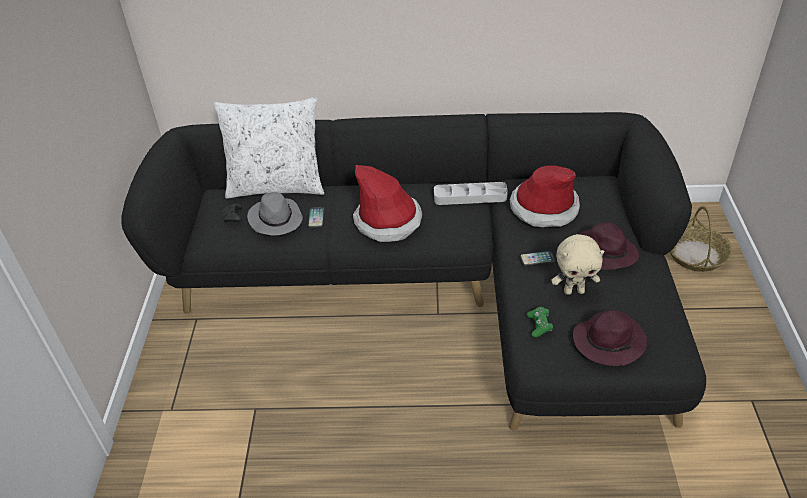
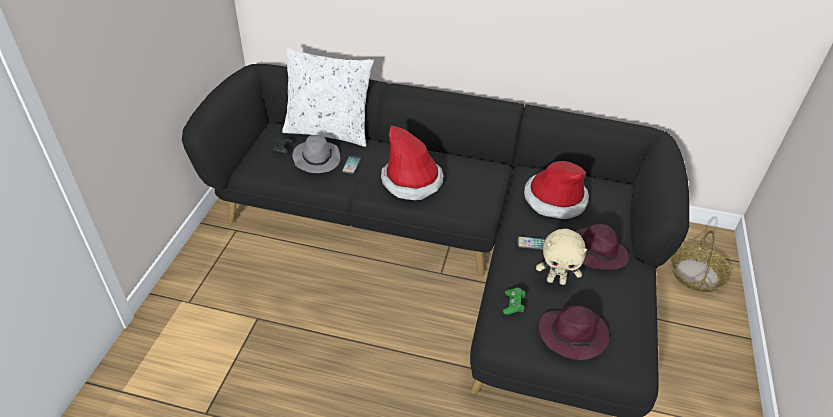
camera: 10 degrees right, 0 degrees up
(470, 197) = (492, 175): grey tray -> none

